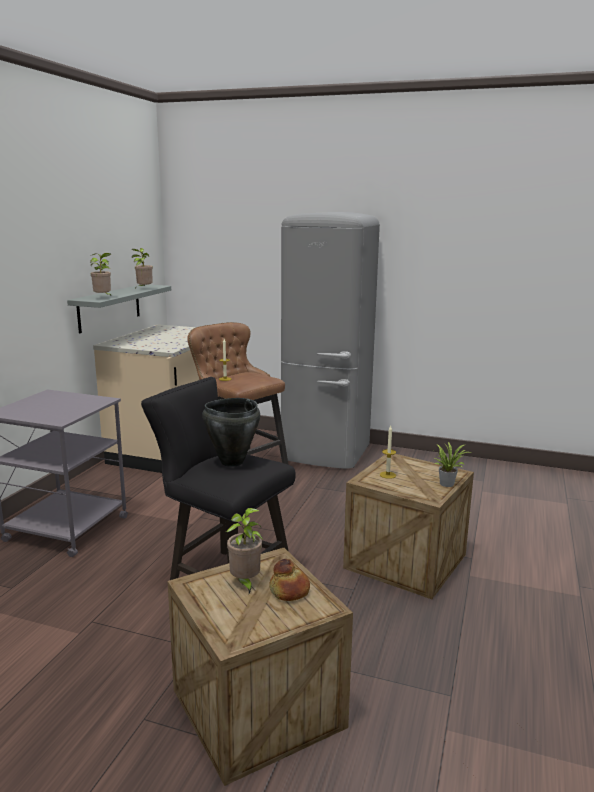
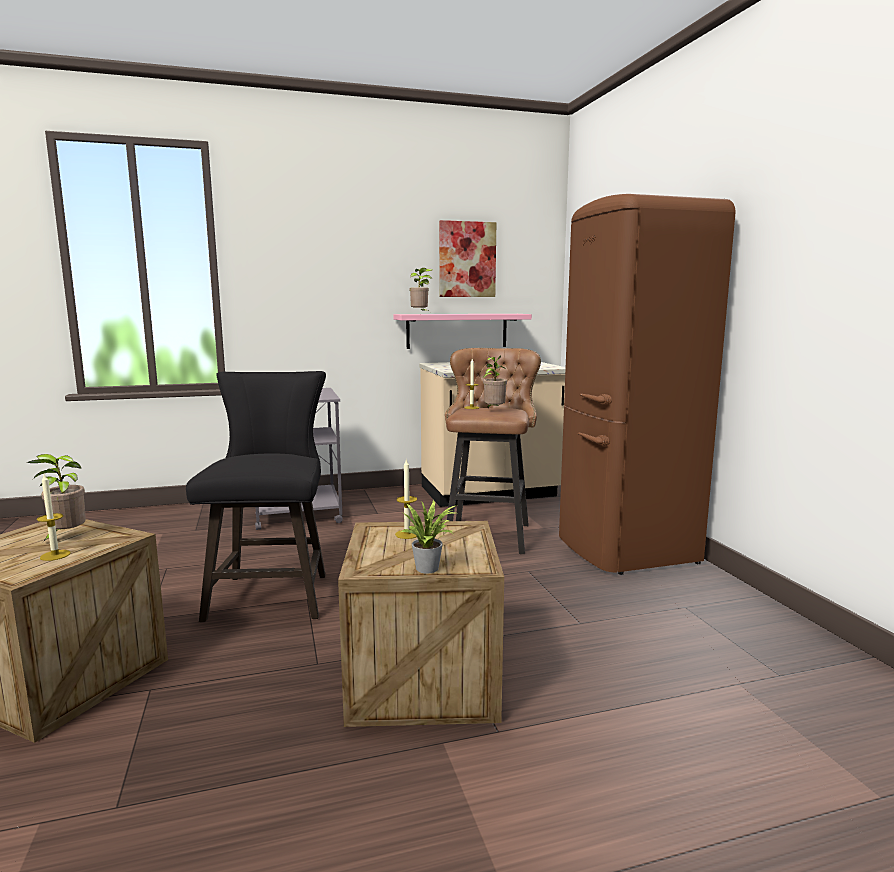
camera: 55 degrees right, 5 degrees down
(109, 307) = (457, 331): grey shelf -> pink shelf
(110, 238) = (467, 259): none -> picture
(144, 289) = (488, 313): potted plant -> potted plant (494, 411)
(231, 462) = (266, 456): black cooking pot -> none
(290, 590) = (55, 555): bread -> candle
(325, 453) = (623, 550): grey fridge -> brown fridge

